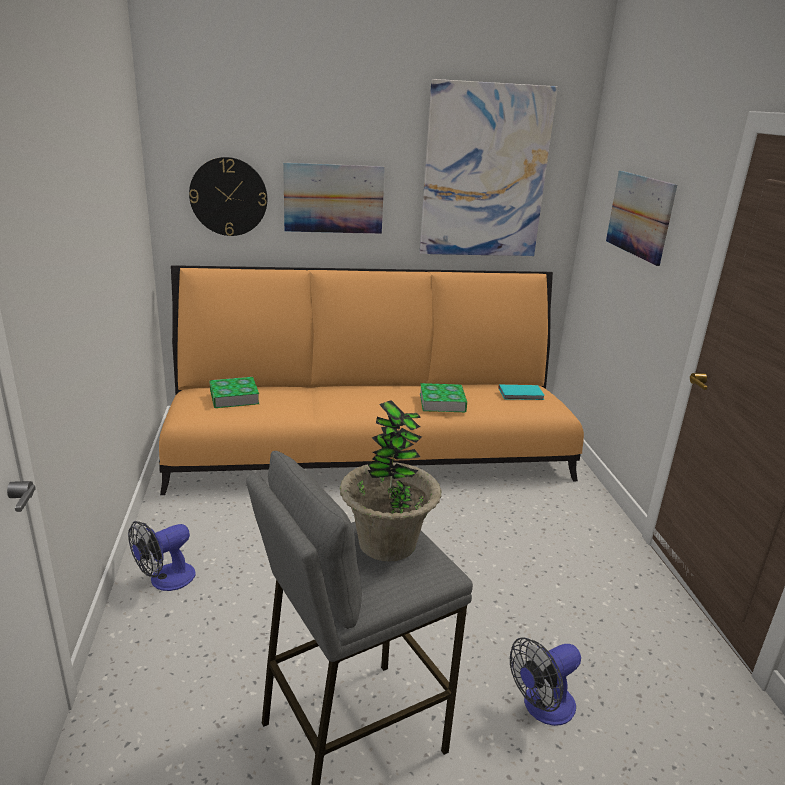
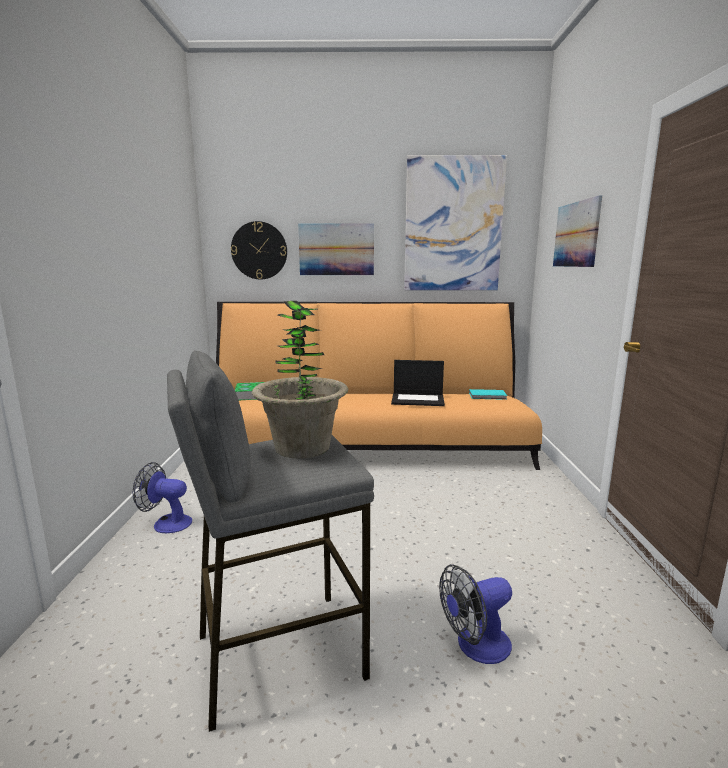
camera: 10 degrees right, 10 degrees down
(165, 580) = (166, 523): fan -> fan turned 45 degrees clockwise
(442, 402) = (418, 399): book -> laptop

